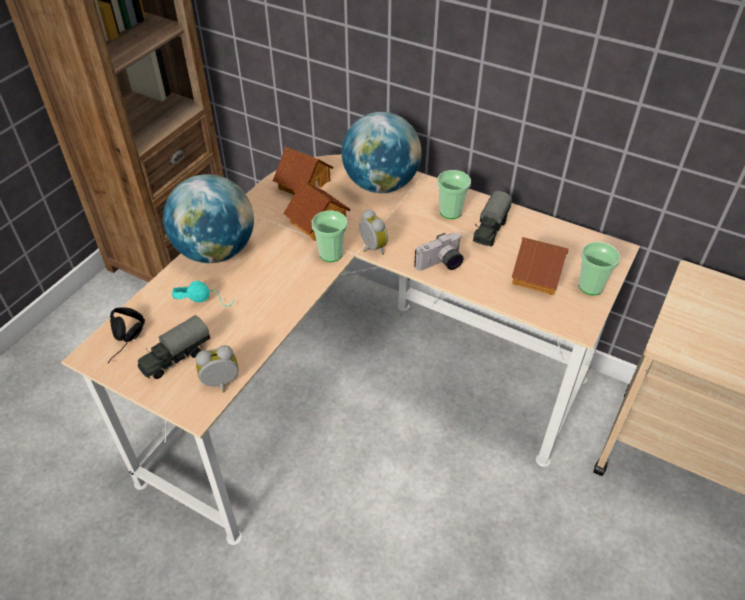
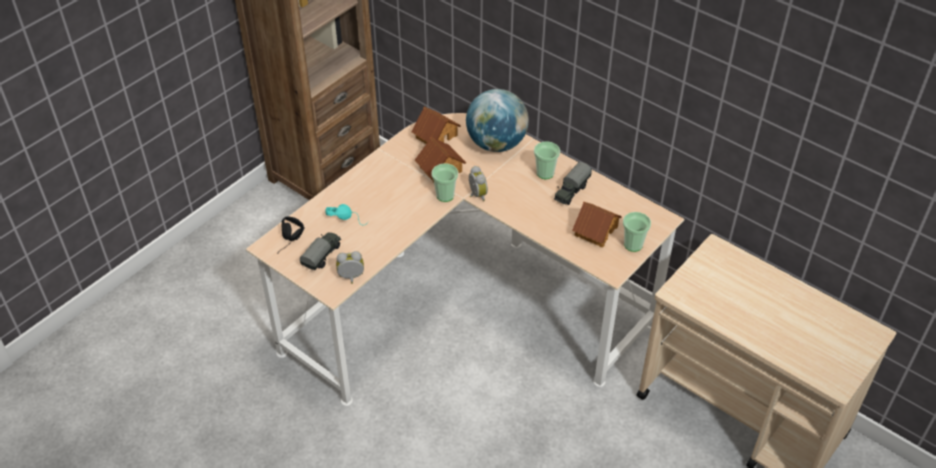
camera: 10 degrees right, 0 degrees up
(175, 358) = (322, 256): toy truck -> toy truck turned 150 degrees clockwise
(216, 251) = (360, 183): globe -> none
(441, 265) = (525, 214): camera -> none

